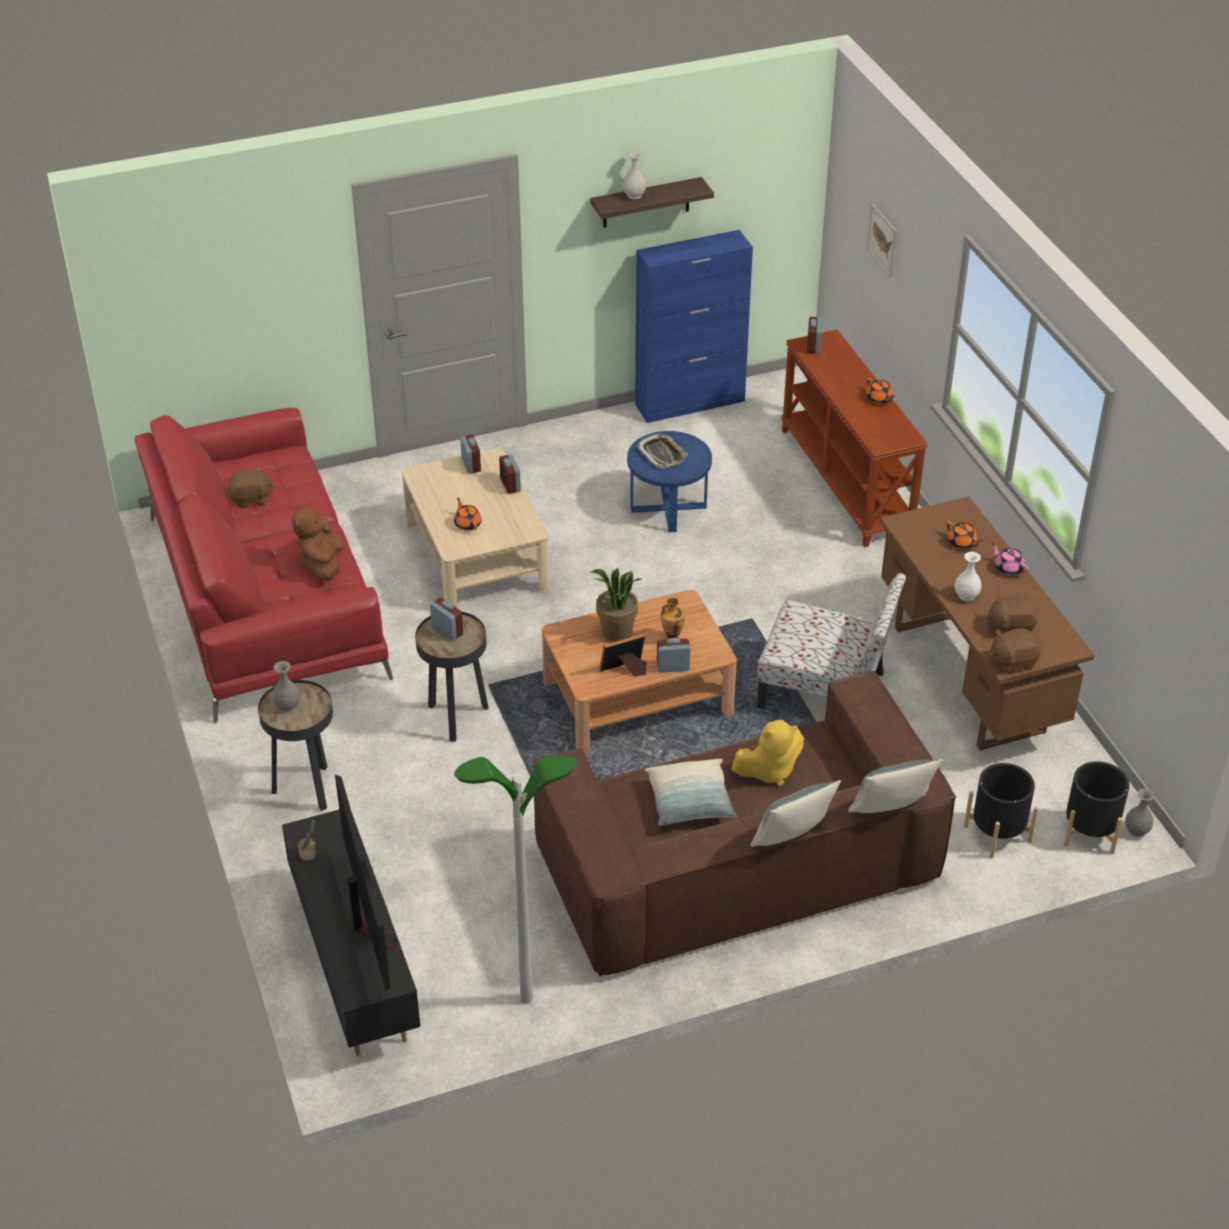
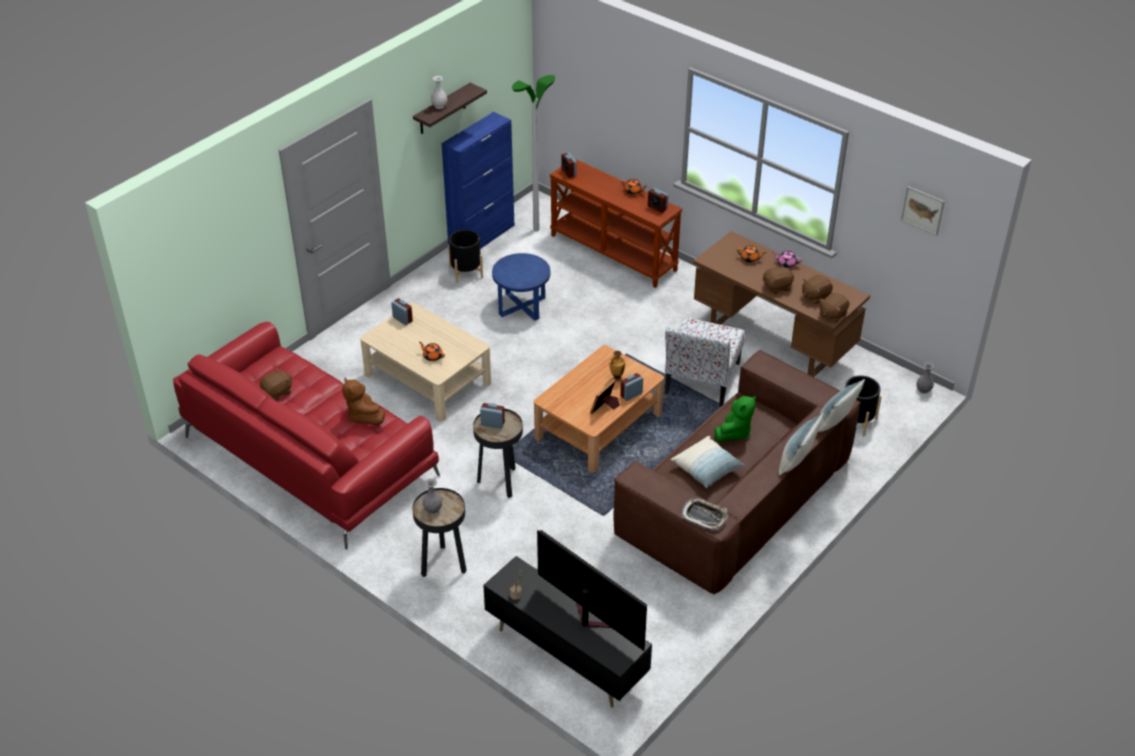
camera: 30 degrees left, 0 degrees up
(510, 485) = (438, 323): alarm clock -> alarm clock (657, 208)
(526, 999) = (681, 627): floor lamp -> floor lamp (536, 229)
(616, 633) = (581, 387): potted plant -> none
(662, 454) = (516, 271): tray -> tray (704, 516)
(769, 770) = (734, 432): yellow plush toy -> green plush toy
(825, 691) = (701, 379): chair -> chair turned 120 degrees clockwise
(883, 240) = (601, 90): picture -> picture (922, 210)
(966, 595) = (777, 287): white vase -> brown plush toy
(1089, 832) = (901, 400): black planter -> black planter (466, 272)

